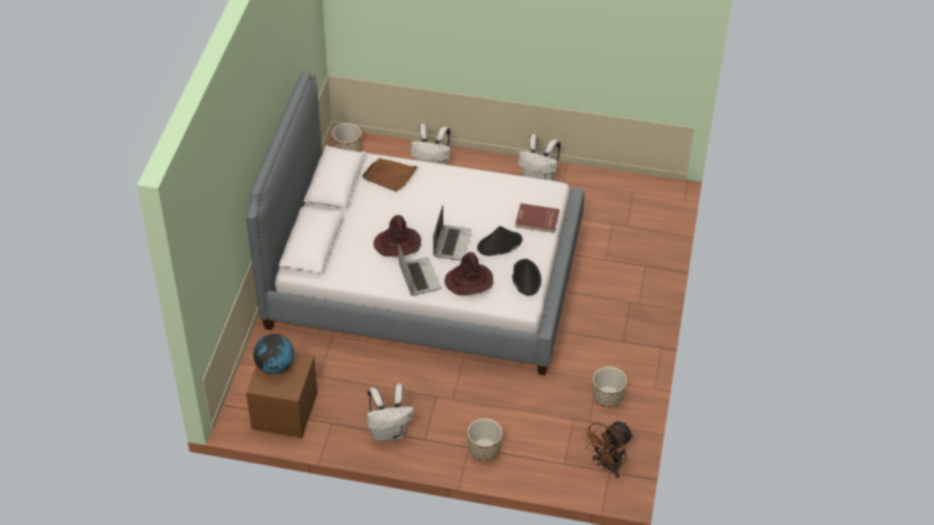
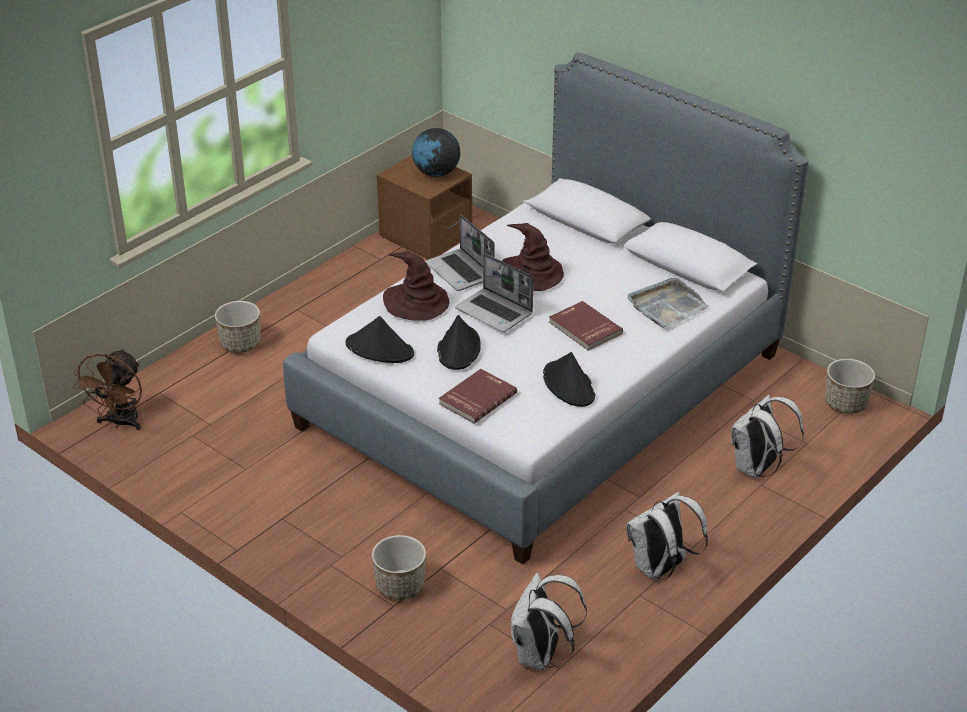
camera: 120 degrees right, 10 degrees down
(389, 176) = (667, 306): brown tray -> grey tray
(389, 432) = (331, 290): white backpack -> white backpack (541, 656)
(418, 277) = (461, 271): laptop -> laptop turned 45 degrees clockwise
(438, 201) = (584, 328): none -> red book
(496, 189) = (569, 385): none -> black hat
(607, 397) = (211, 465): planter -> planter (400, 586)
(607, 466) = (120, 423): brown fan -> brown fan turned 150 degrees counterclockwise

